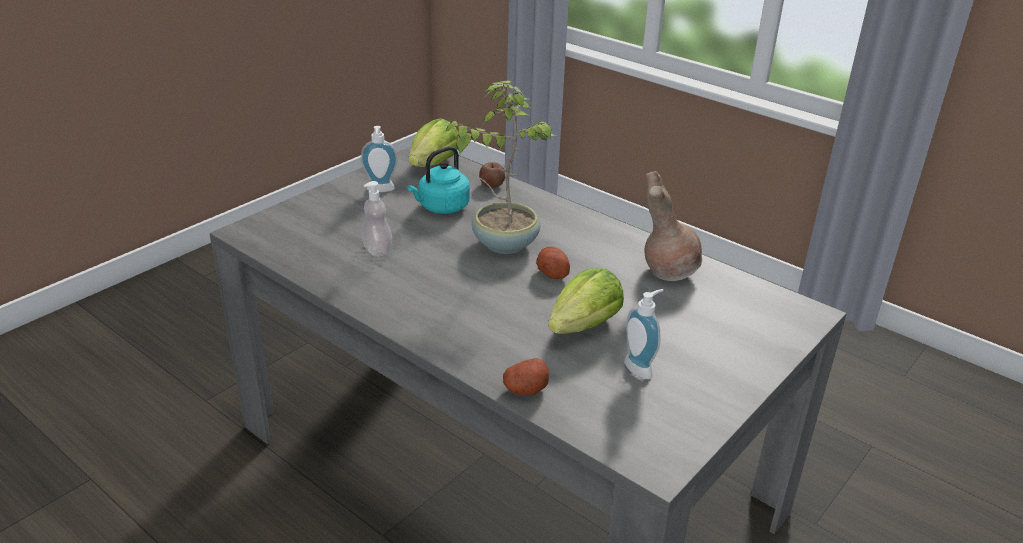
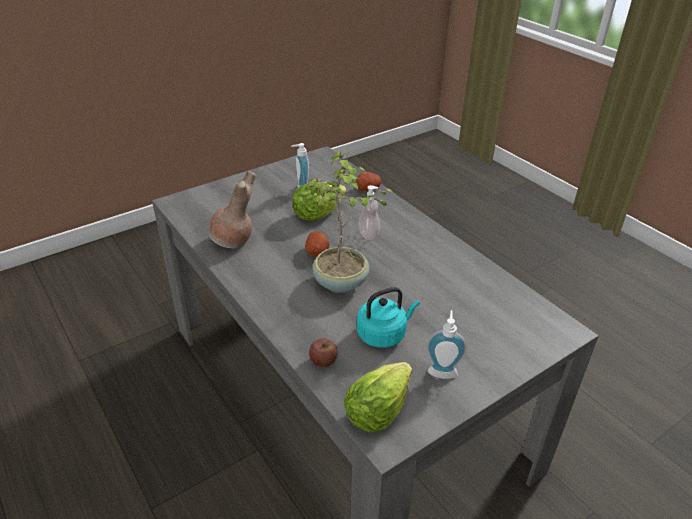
camera: 165 degrees left, 5 degrees up
(377, 250) = (446, 292): soap dispenser -> soap dispenser (368, 234)

